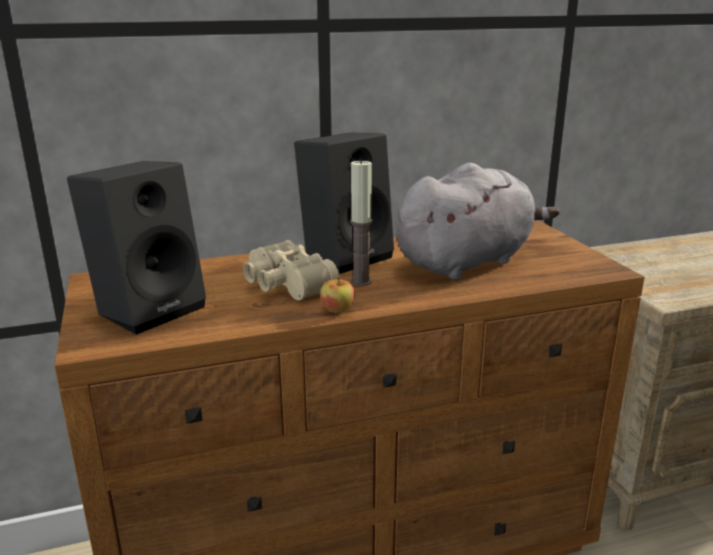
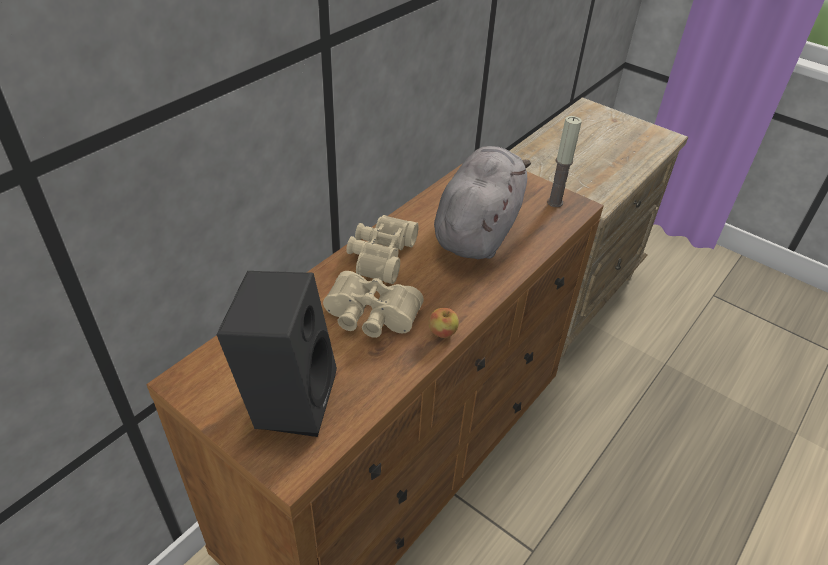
camera: 35 degrees left, 20 degrees up
(346, 255) = (379, 256): black speaker -> beige binoculars
(361, 281) = (425, 287): candle -> candle (555, 202)

